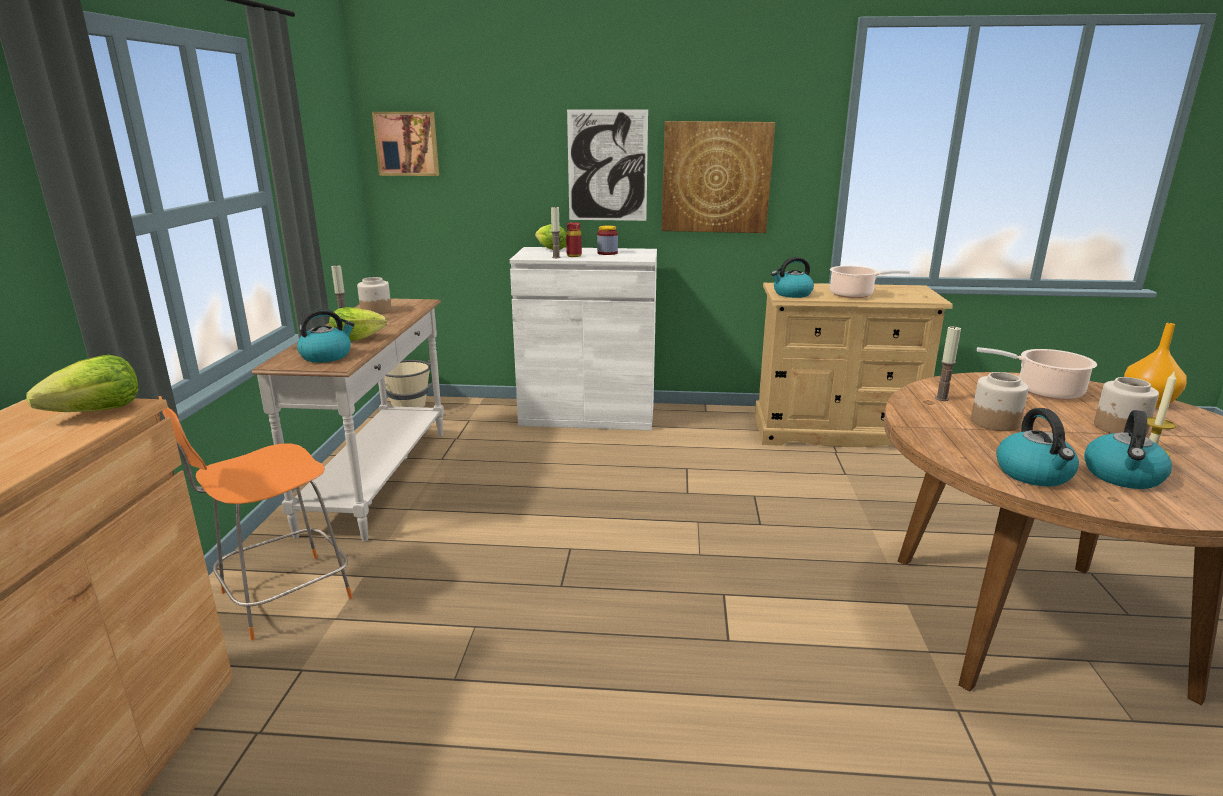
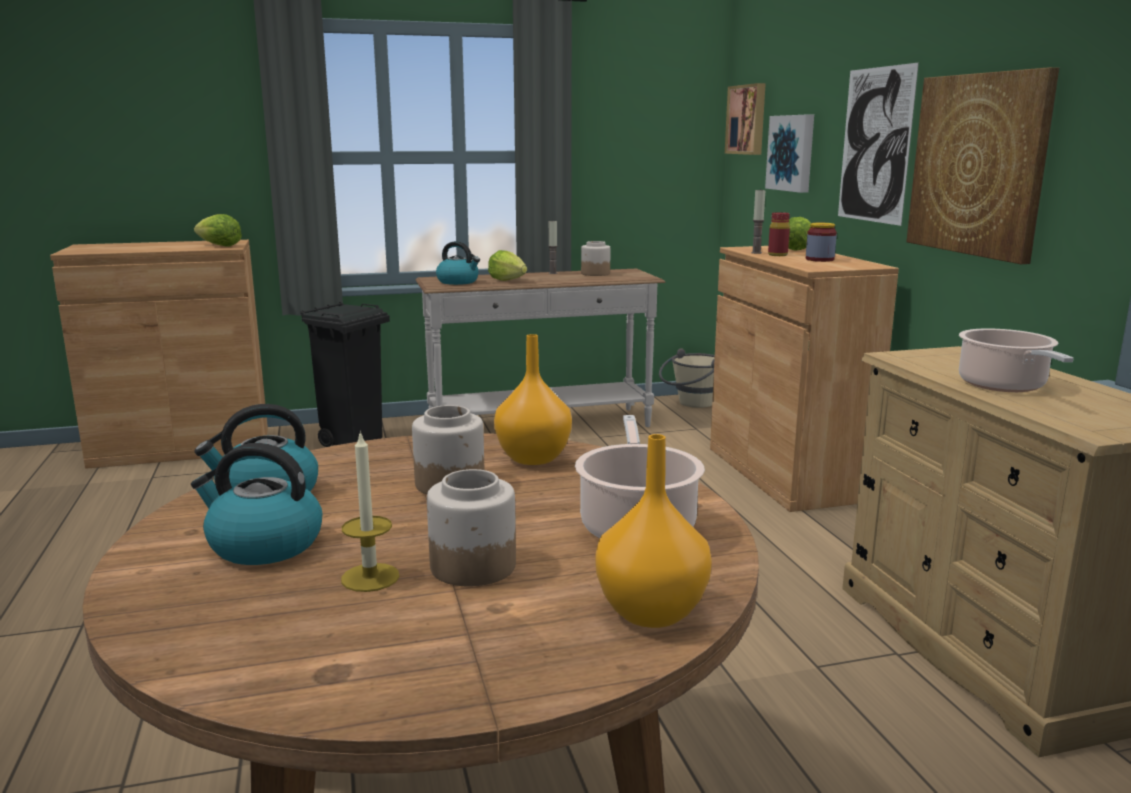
camera: 70 degrees right, 5 degrees down
(281, 597) = (353, 441): orange chair -> black trash can
(492, 173) = (792, 153): none -> picture
(588, 415) = (785, 473): white cabinet -> brown cabinet
(792, 294) = (924, 358): kettle -> none
(941, 398) = (533, 458): candle -> orange vase

